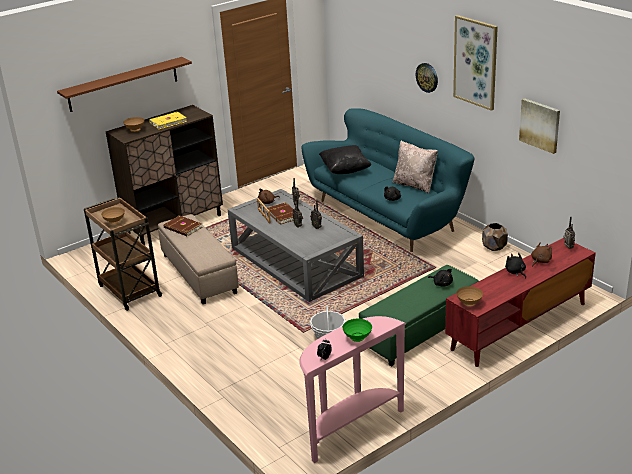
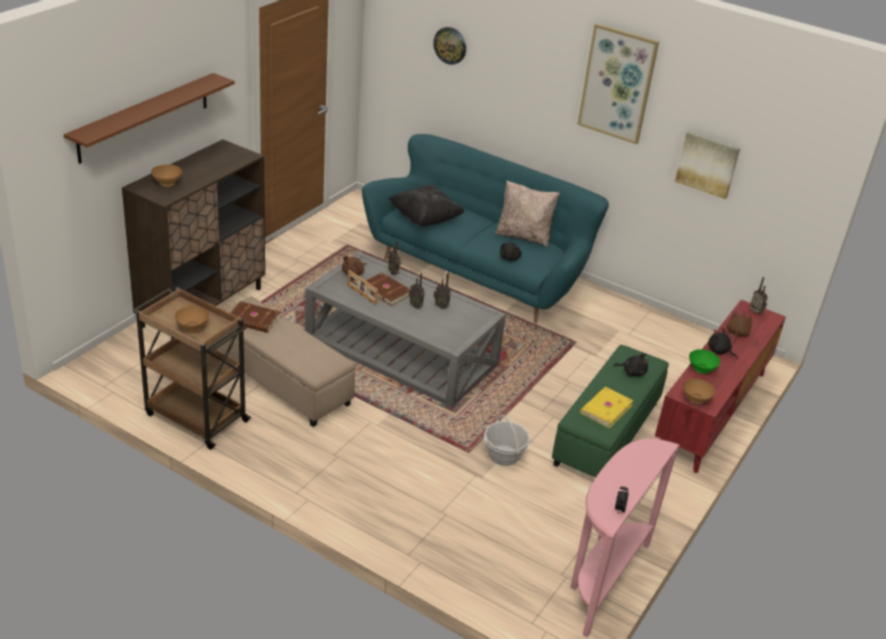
camera: 25 degrees left, 5 degrees up
(168, 122) = (206, 169): yellow book -> yellow book (605, 409)
(357, 338) = (640, 475): green bowl -> green bowl (701, 370)
(427, 77) = (535, 98): wall clock -> wall clock (450, 45)
(494, 247) = (627, 309): brown planter -> none

